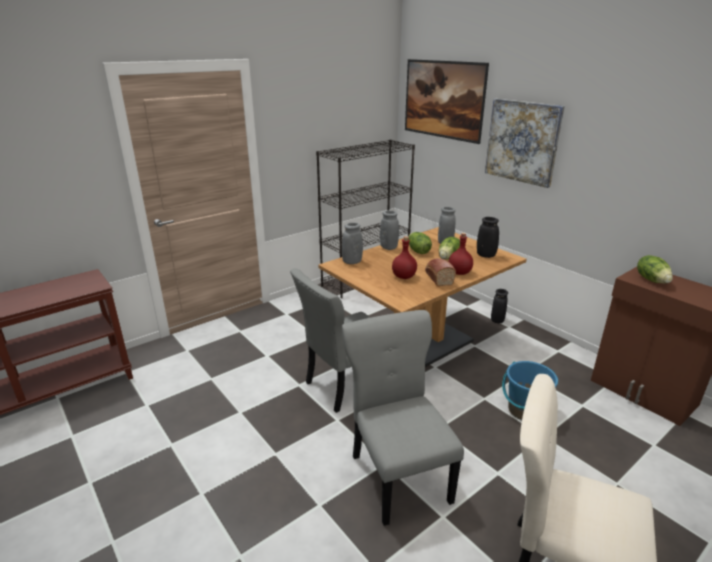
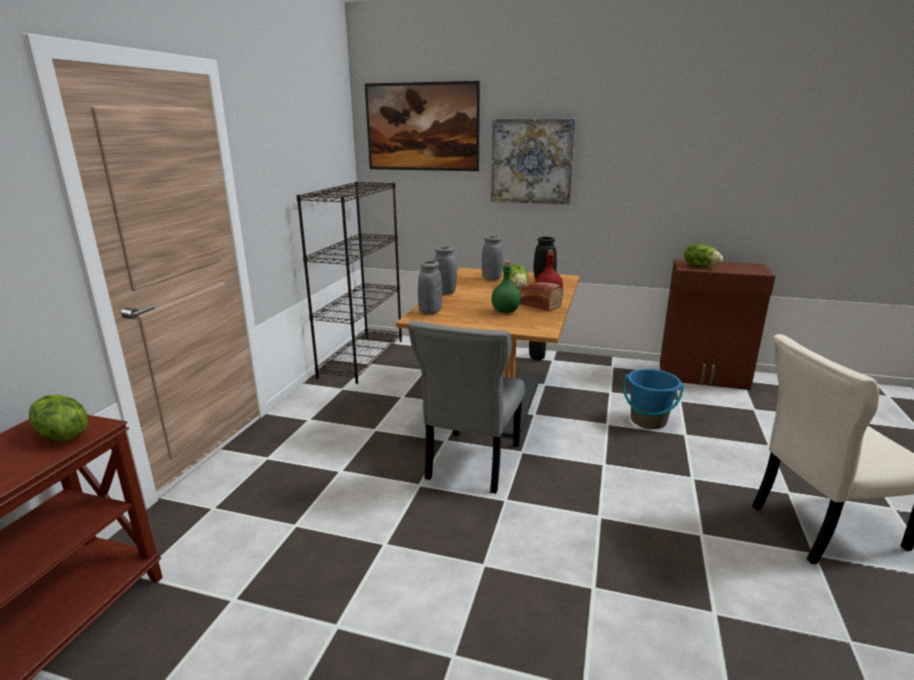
camera: 35 degrees left, 5 degrees down
(398, 474) = (624, 520): grey chair -> none
(404, 277) = (506, 311): red bottle -> green bottle
(418, 251) = (479, 289): lettuce -> lettuce (61, 436)

